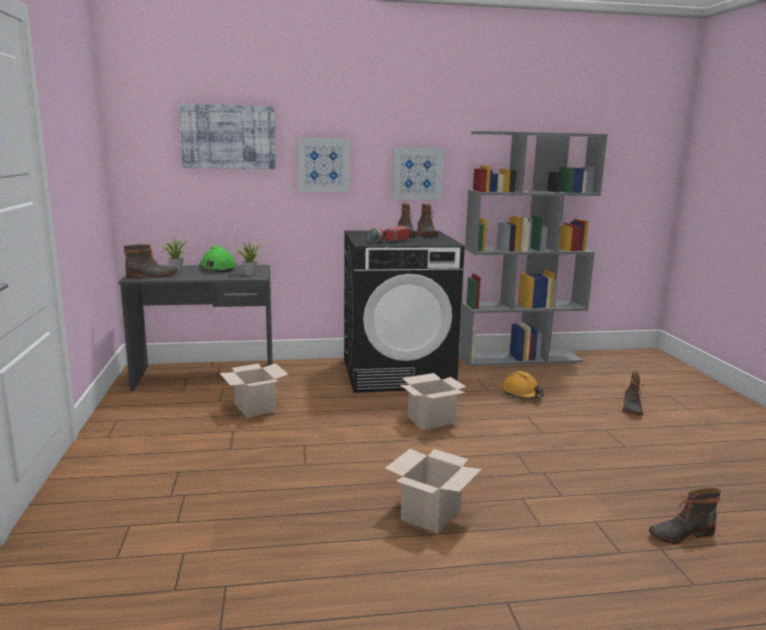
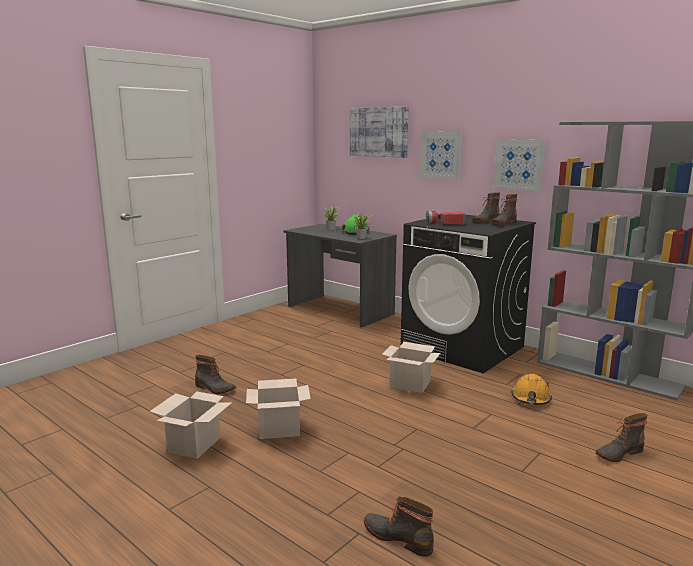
camera: 50 degrees right, 0 degrees up
(152, 276) = (306, 230): boot -> boot (214, 388)
(254, 407) = (325, 336): cardboard box -> cardboard box (194, 444)

